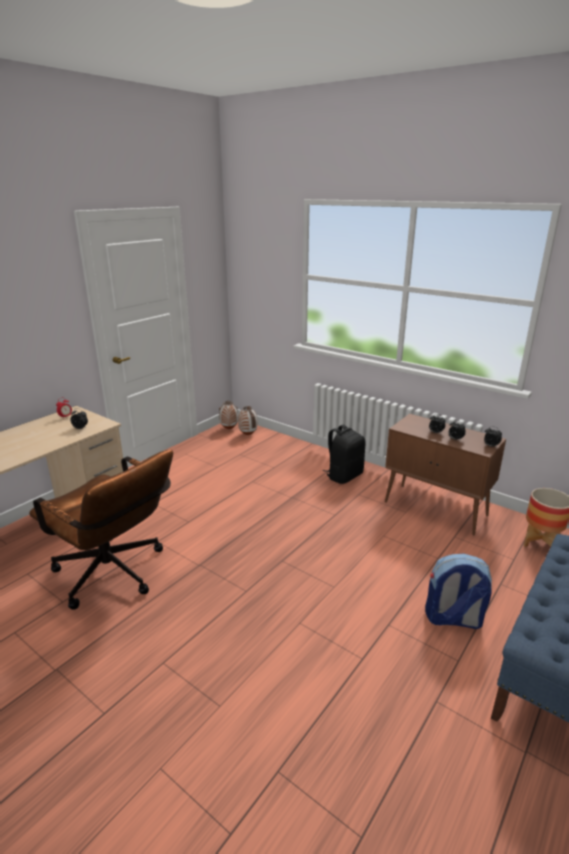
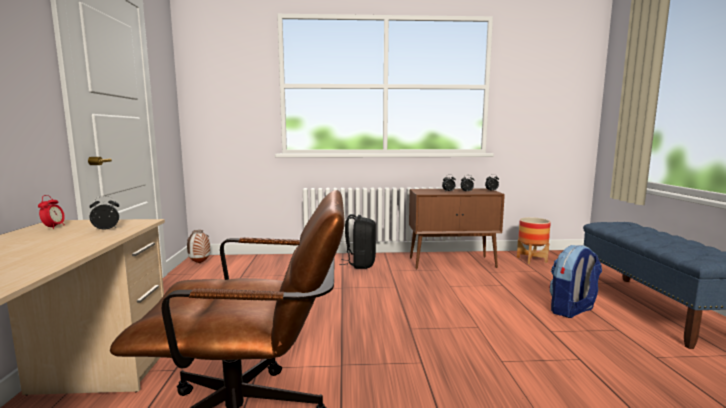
camera: 40 degrees left, 15 degrees down
(248, 435) = (228, 262): vase -> none

